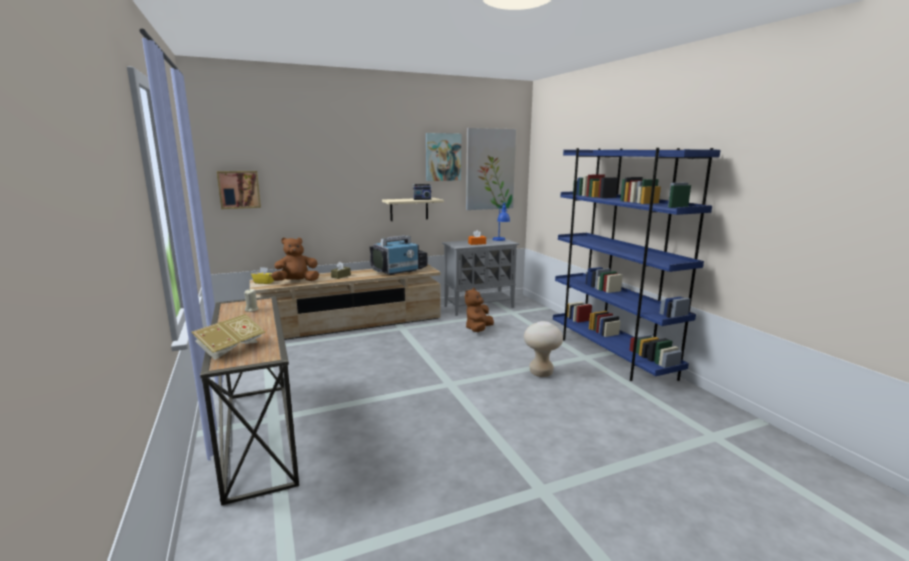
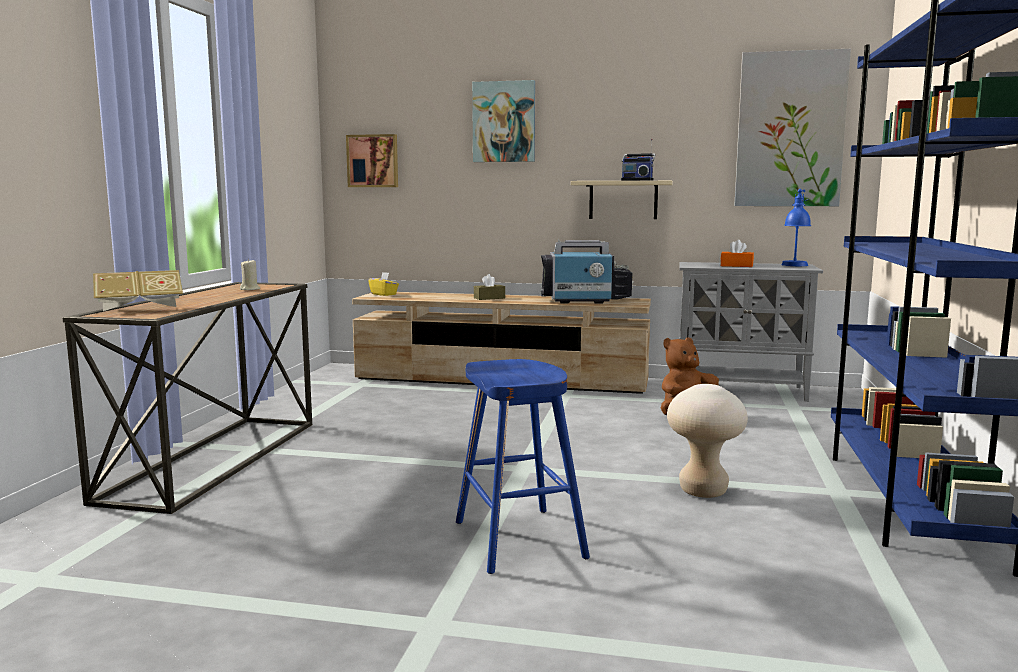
camera: 35 degrees right, 5 degrees down
(296, 282) = (421, 297): brown plush toy -> none
(443, 157) = (691, 108): picture -> picture (504, 122)
(508, 428) = (518, 539): none -> blue stool

